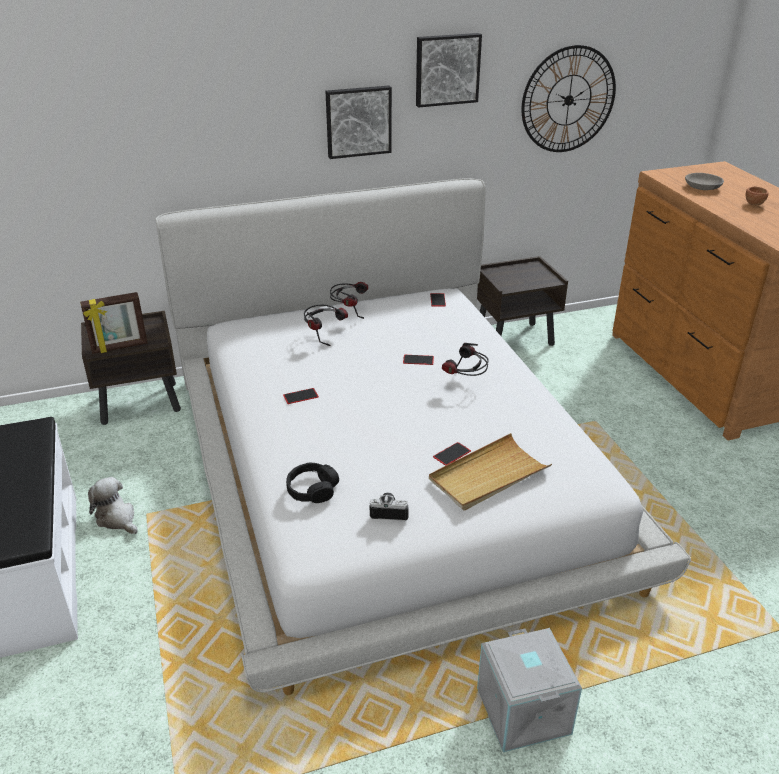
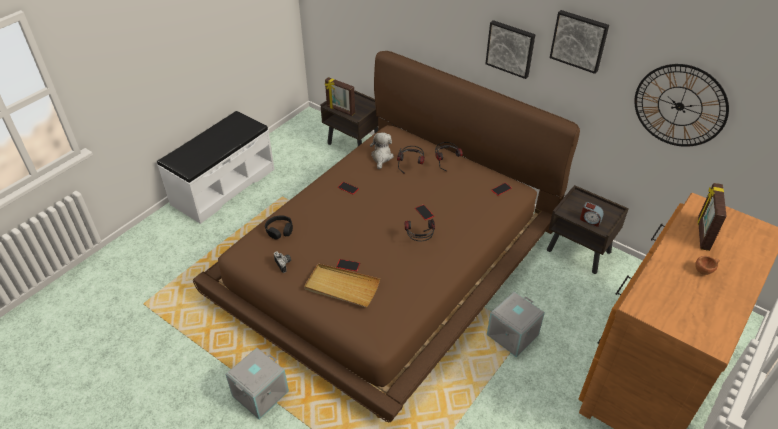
camera: 55 degrees right, 10 degrees up
(117, 518) = (272, 189): plush toy -> plush toy (381, 157)
(389, 469) = (389, 260): white bed -> brown bed
(533, 281) = (590, 220): none -> alarm clock
(594, 433) = (513, 336): none -> grey storage box
(703, 187) = (702, 234): grey bowl -> picture frame

